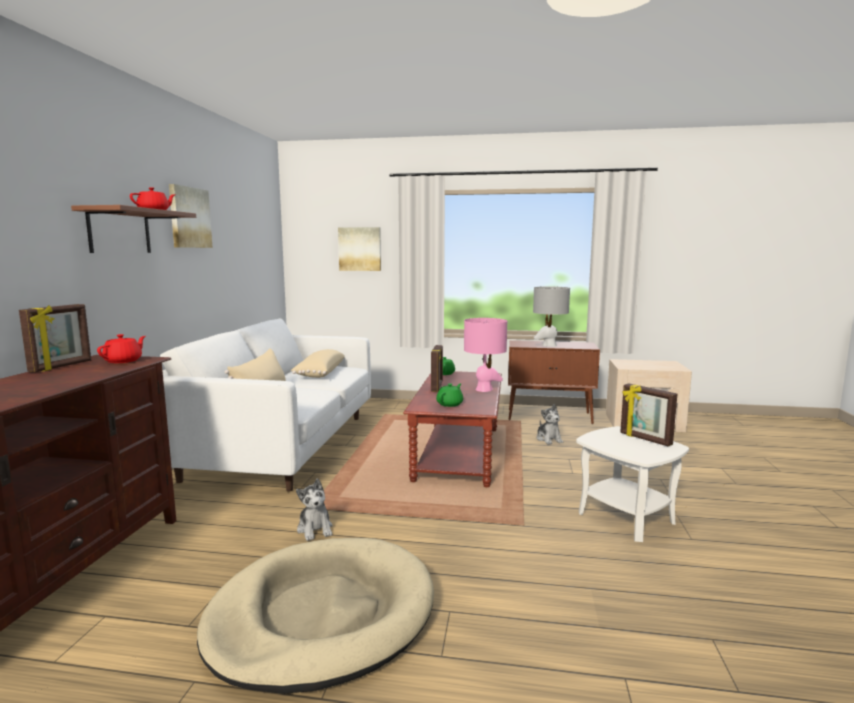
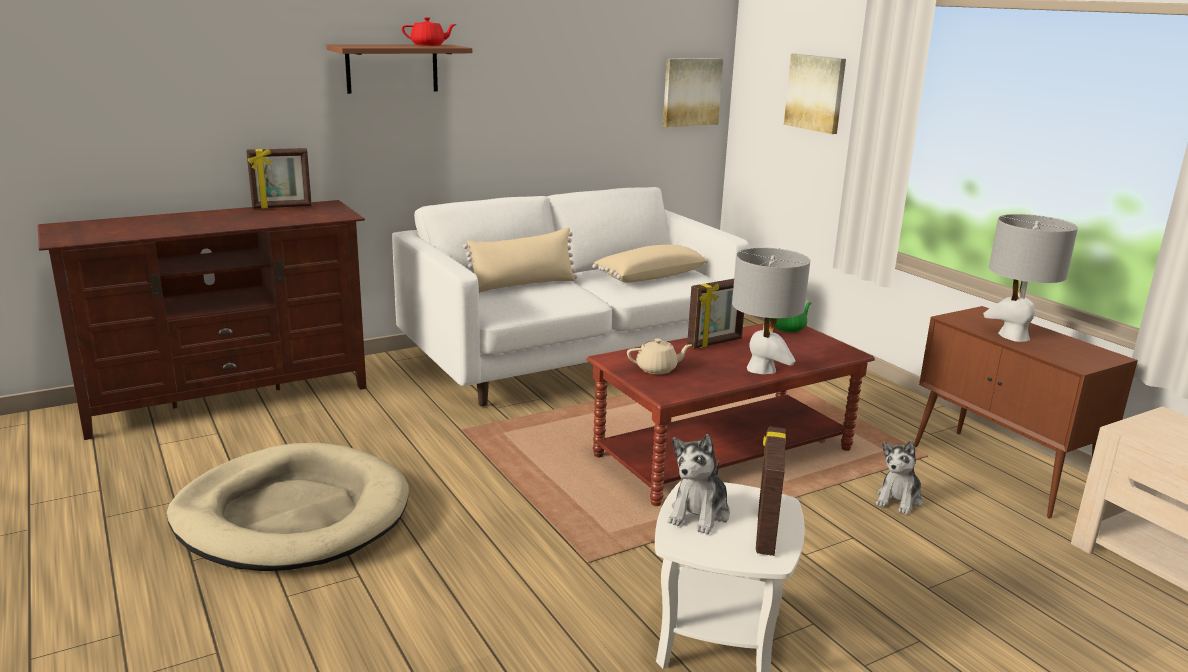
camera: 50 degrees right, 10 degrees up
(124, 361) = (326, 213): red teapot -> none
(189, 217) = (513, 45): picture -> picture (691, 92)
(315, 529) = (426, 450): plush toy -> plush toy (699, 514)
(450, 404) = (657, 369): green teapot -> beige teapot
(484, 389) = (761, 369): pink table lamp -> grey table lamp

